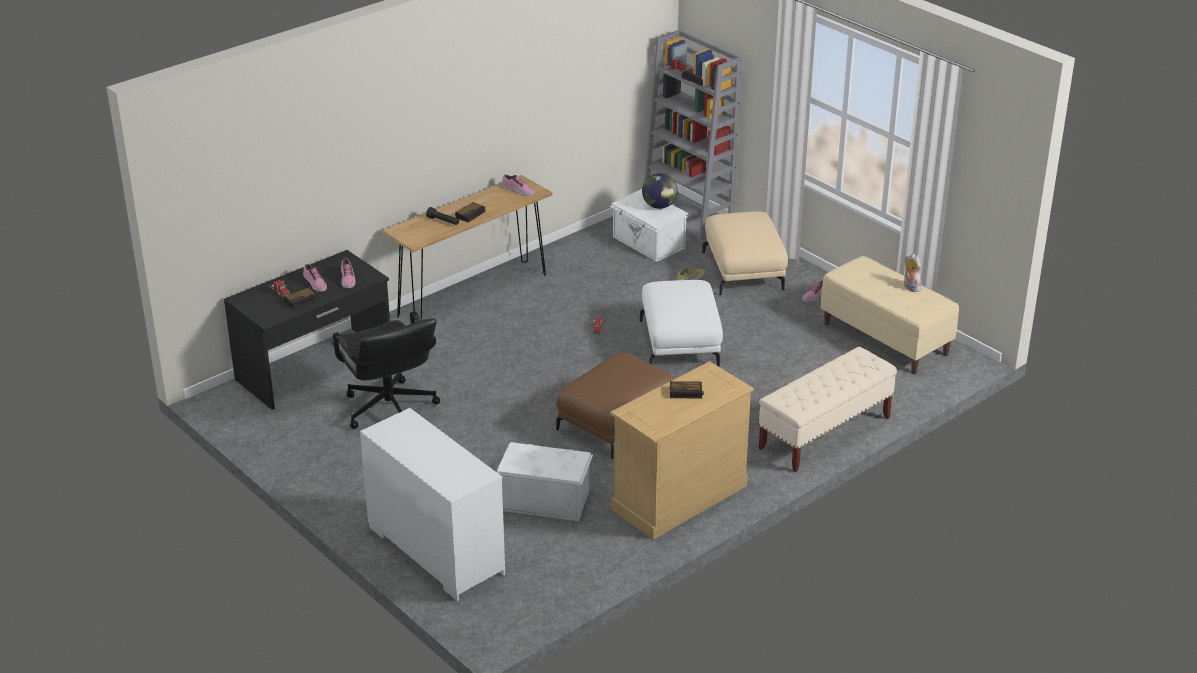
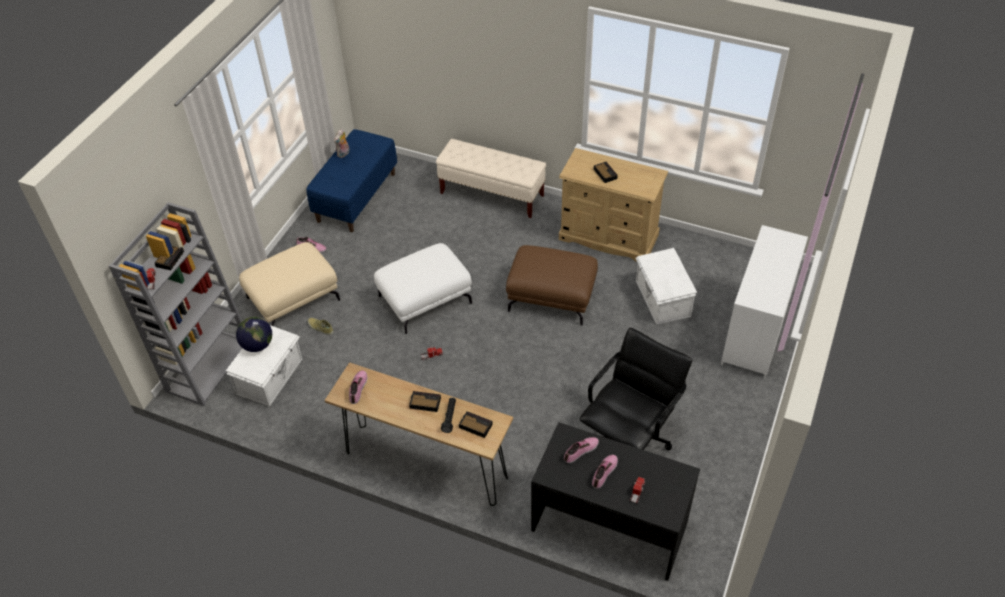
camera: 115 degrees left, 15 degrees up
(302, 300) = (638, 466): alarm clock -> alarm clock (475, 426)
(886, 339) = (356, 197): beige bench -> blue bench

